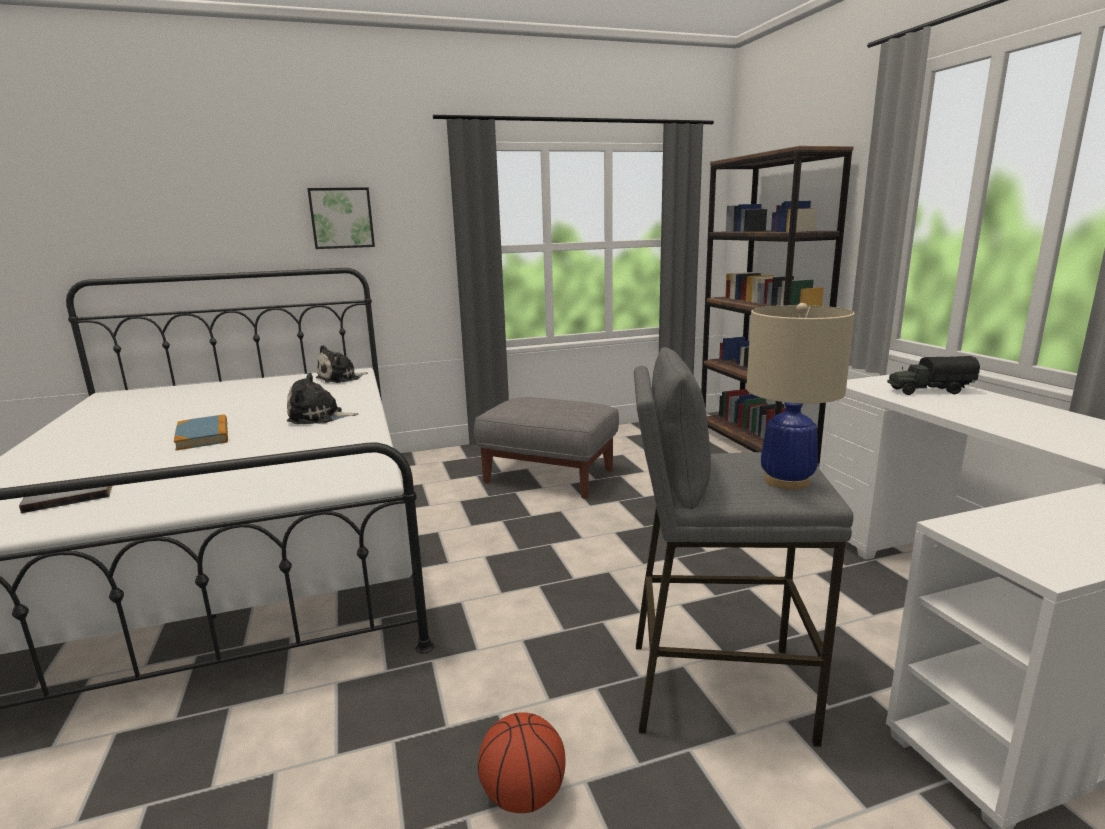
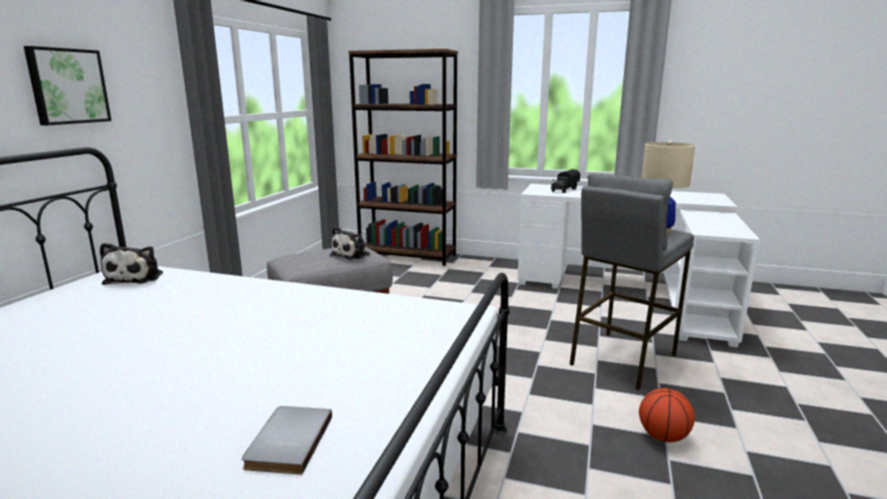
camera: 55 degrees left, 0 degrees up
(203, 435) = (199, 357): book -> none
(319, 417) = (260, 304): plush toy -> plush toy (352, 255)

